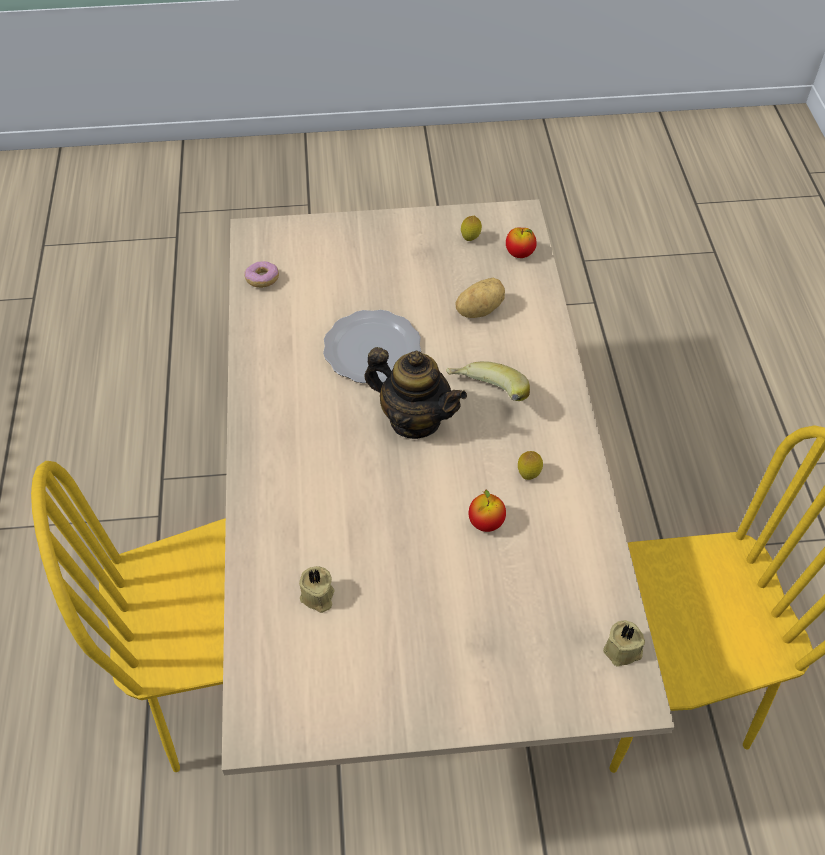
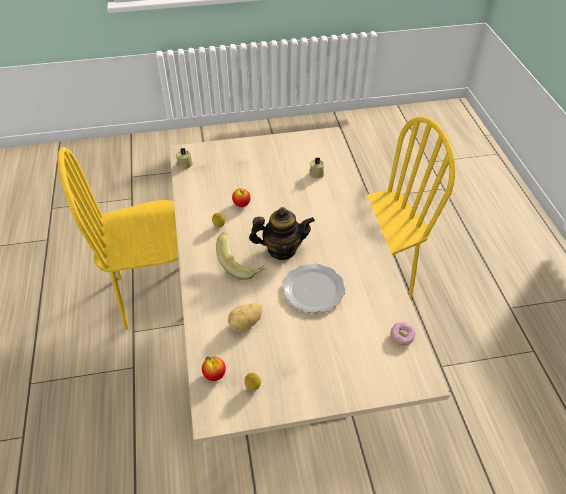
camera: 175 degrees right, 5 degrees down
(414, 419) = (282, 249): teapot -> teapot turned 150 degrees clockwise

